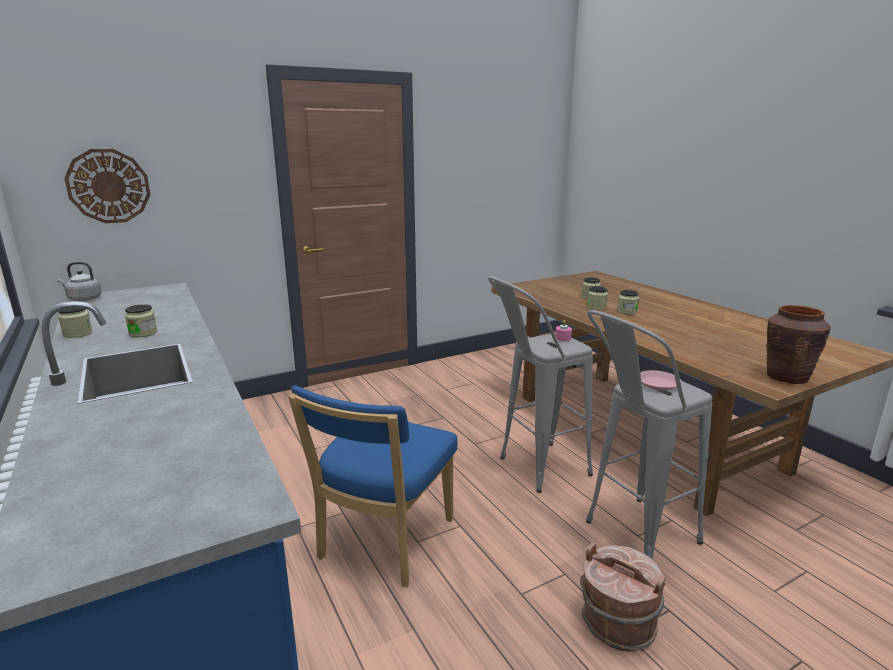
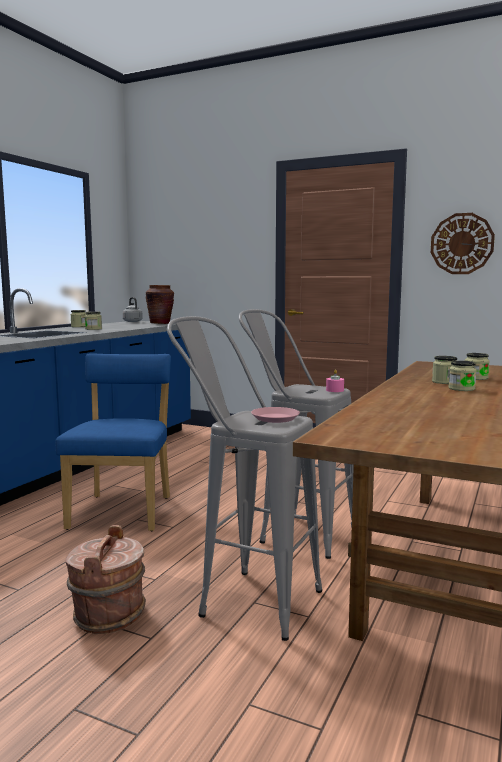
camera: 55 degrees right, 10 degrees down
(108, 186) = (173, 254): wall clock -> wall clock (462, 244)
(383, 543) = (123, 510): blue chair -> blue chair turned 105 degrees clockwise
(786, 377) = (381, 441): brown vase -> brown vase (160, 323)

